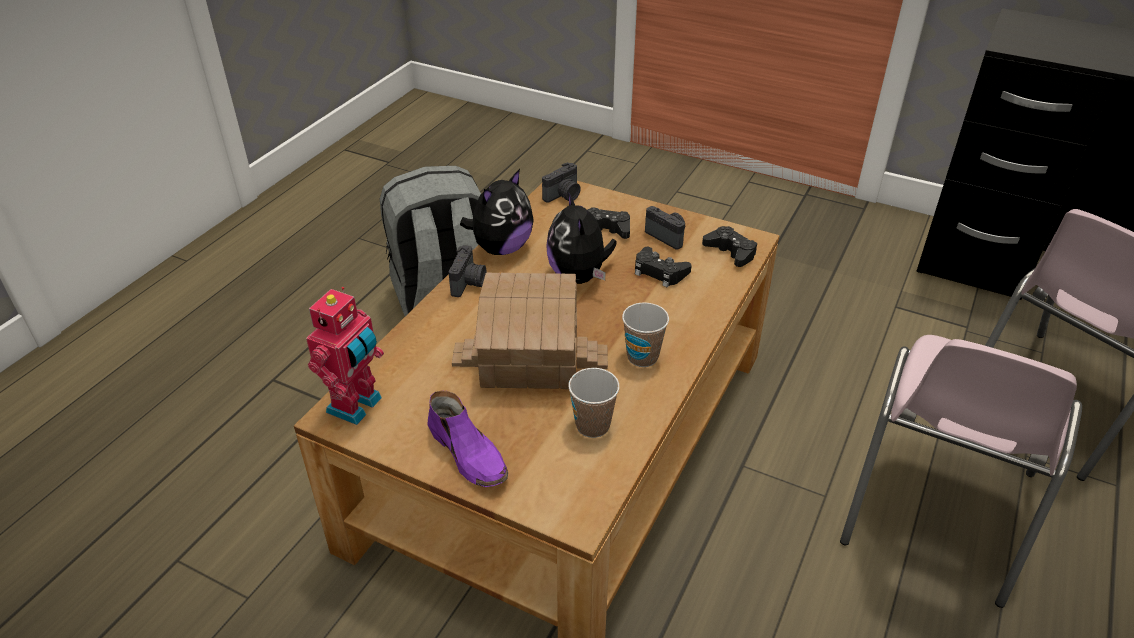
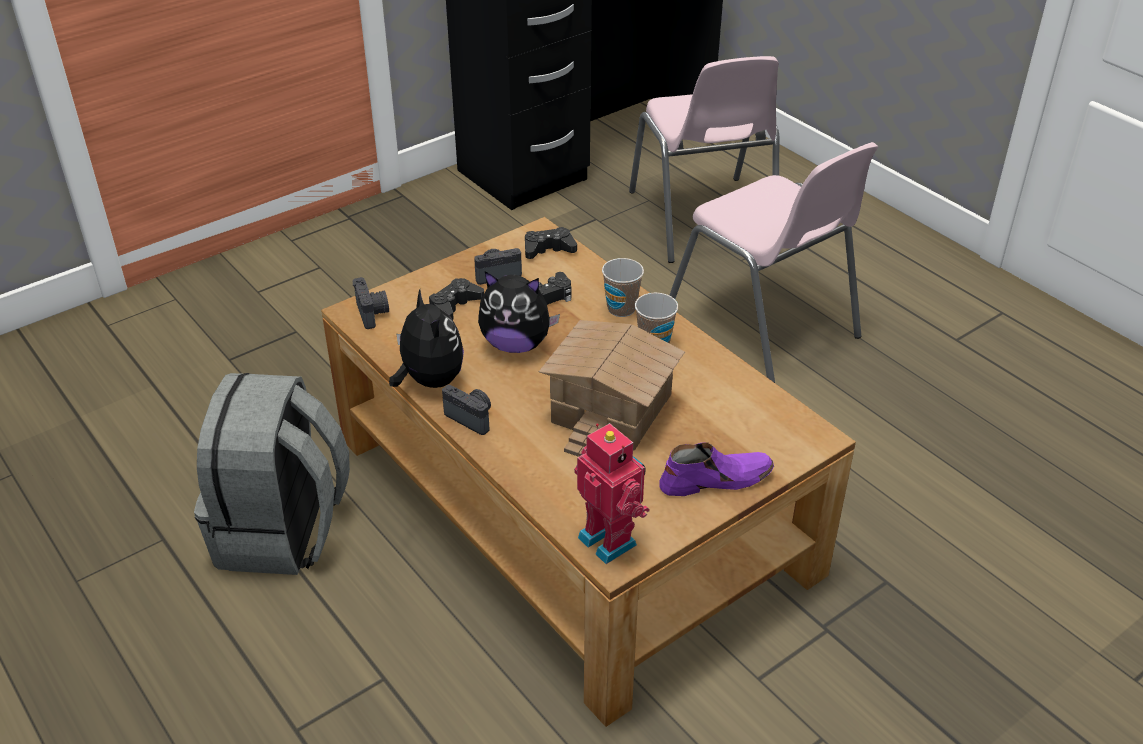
camera: 65 degrees left, 0 degrees up
(592, 426) = (721, 398): cup -> cup (621, 309)

